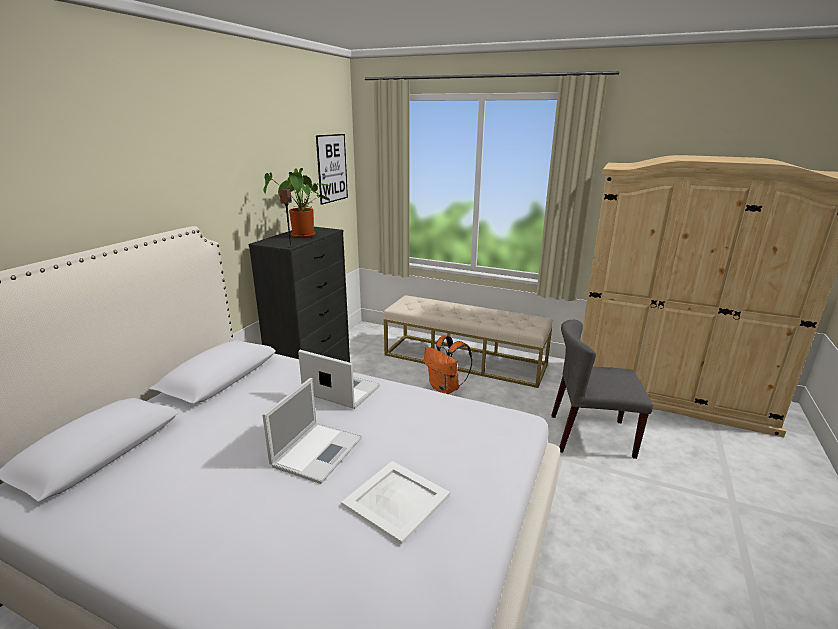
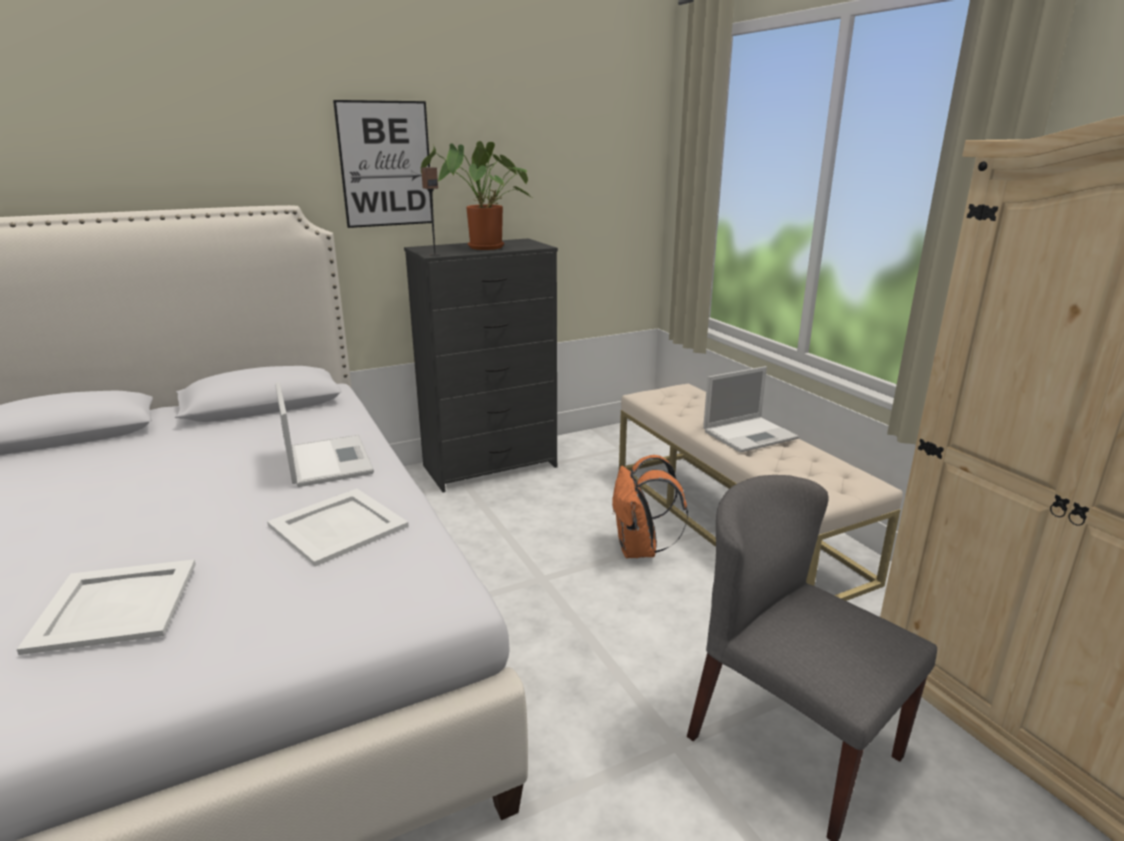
camera: 40 degrees right, 0 degrees up
(318, 451) = (176, 513): laptop -> laptop (751, 434)
(332, 168) = (606, 155): picture -> picture (386, 164)
(417, 415) = (339, 526): none -> white tray

